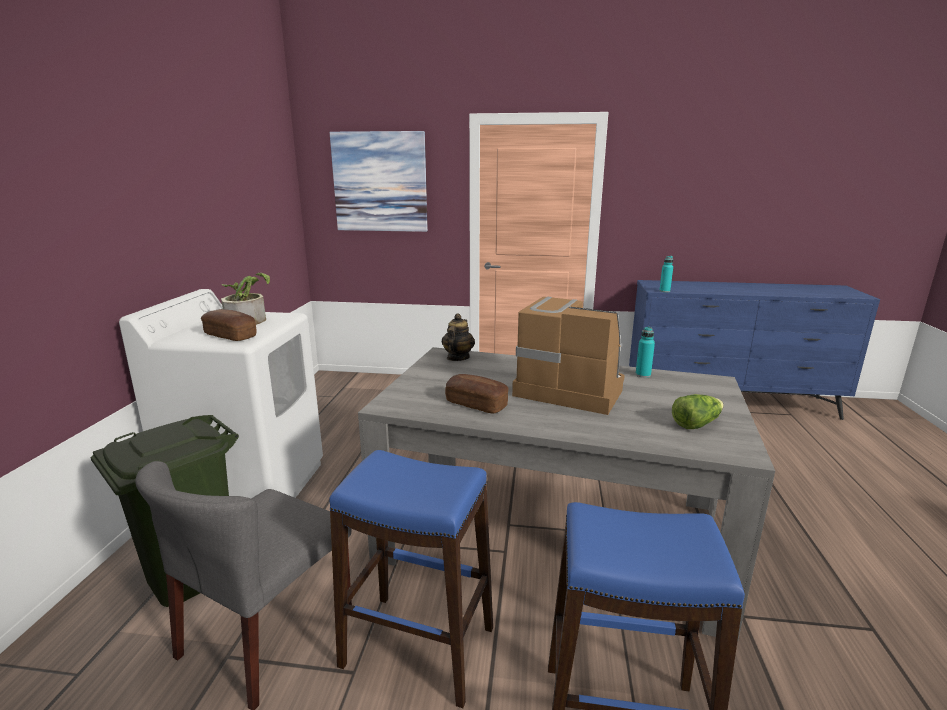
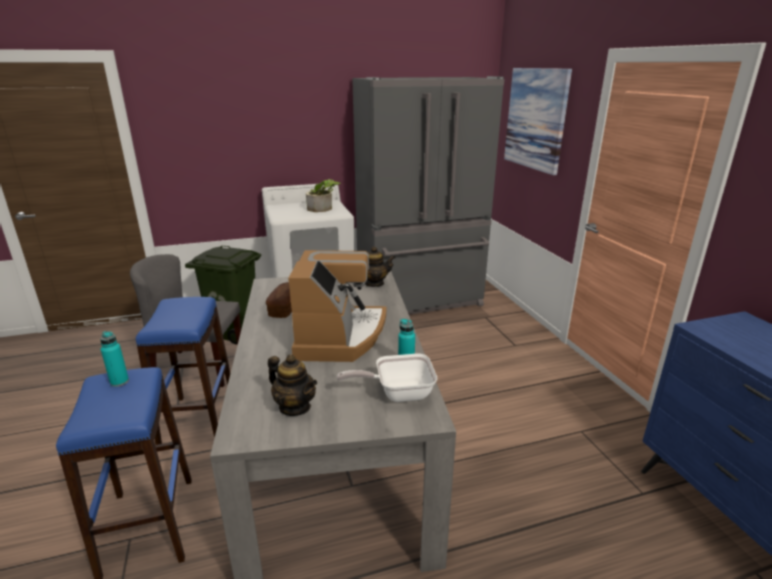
camera: 65 degrees right, 5 degrees up
(230, 335) = (288, 213): bread -> none
(322, 411) = (421, 300): none -> grey fridge
(664, 291) = (705, 335): turquoise bottle -> turquoise bottle (119, 382)
(681, 384) = (397, 393): none -> frying pan
(696, 424) = (295, 407): lettuce -> teapot

